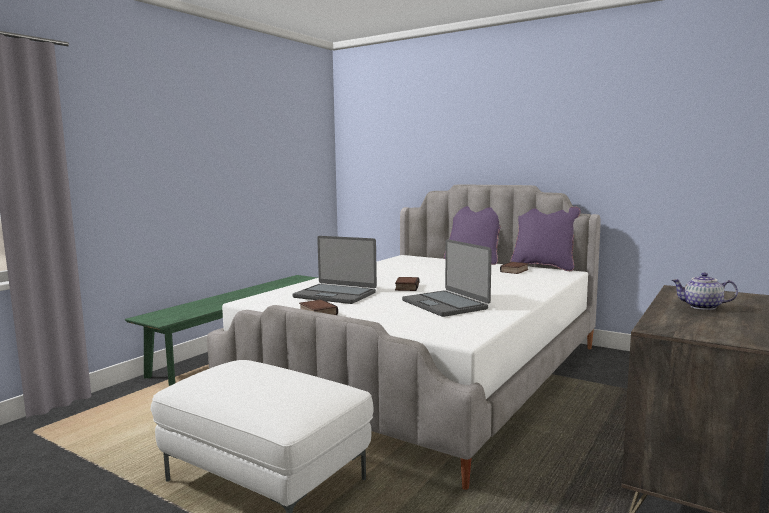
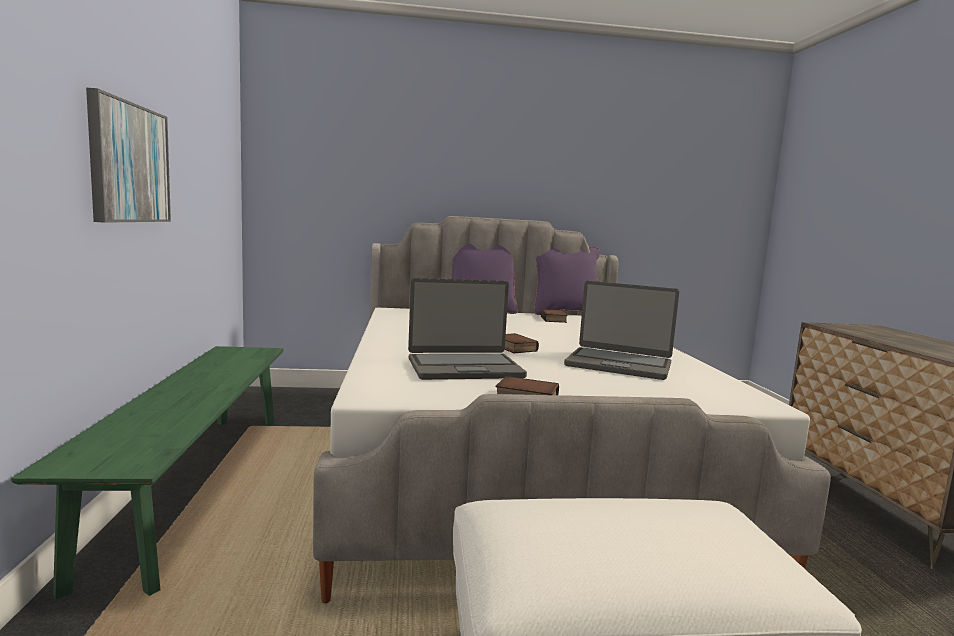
camera: 40 degrees left, 0 degrees up
(211, 174) = (129, 163): none -> picture
(702, 307) = (902, 339): teapot -> none

